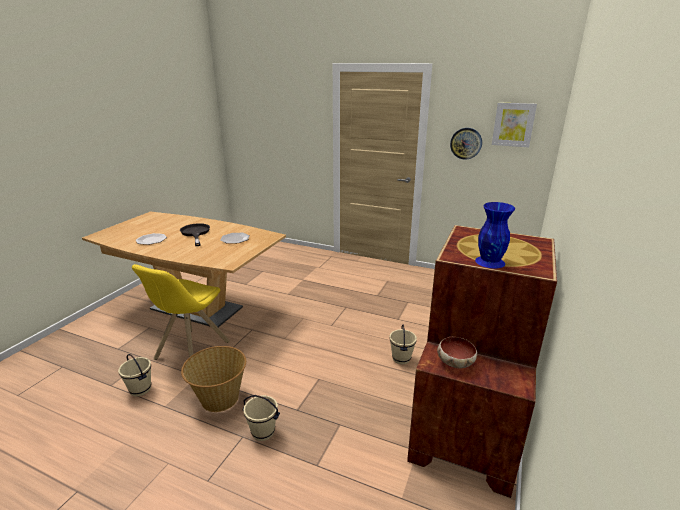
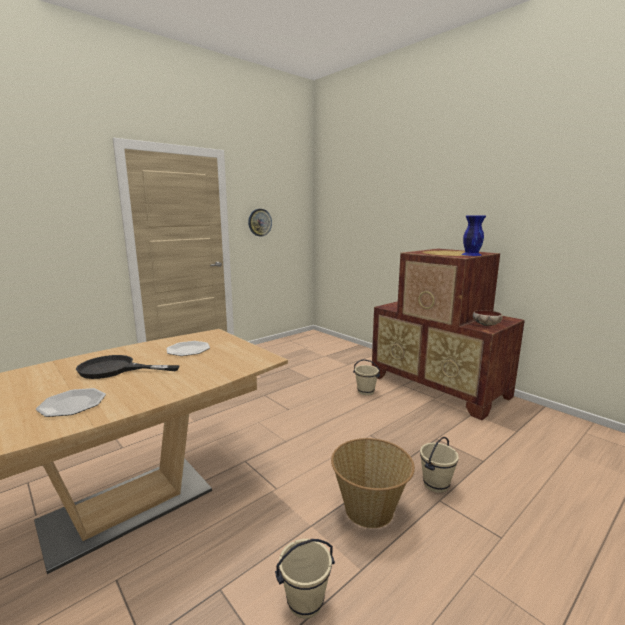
camera: 65 degrees left, 10 degrees down
(191, 350) = (244, 525): yellow chair -> none
(513, 124) = (288, 204): picture -> none

